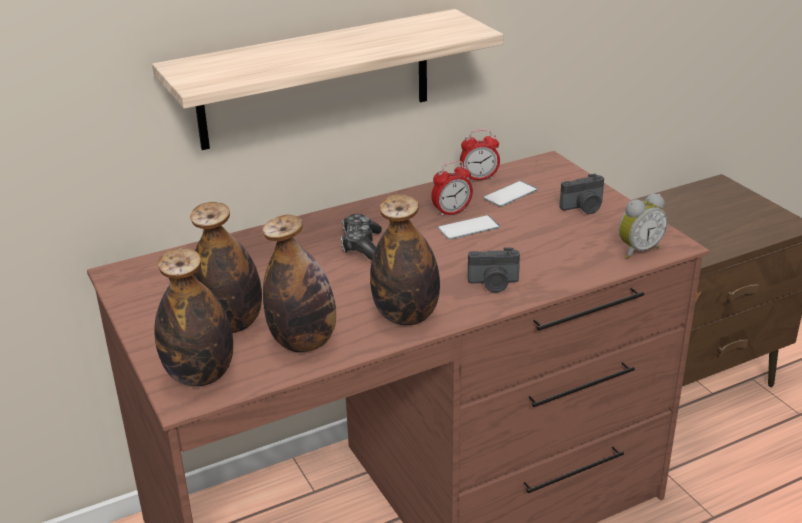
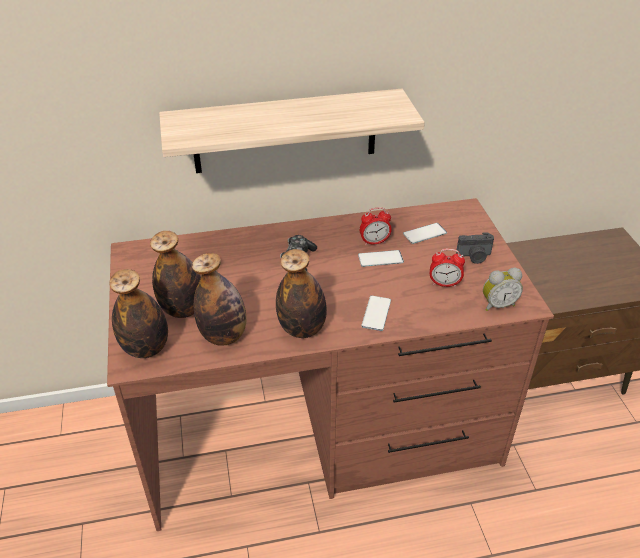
camera: 15 degrees right, 10 degrees up
(479, 178) = (408, 214): alarm clock -> alarm clock (444, 284)
(493, 284) = (376, 313): camera -> phone

